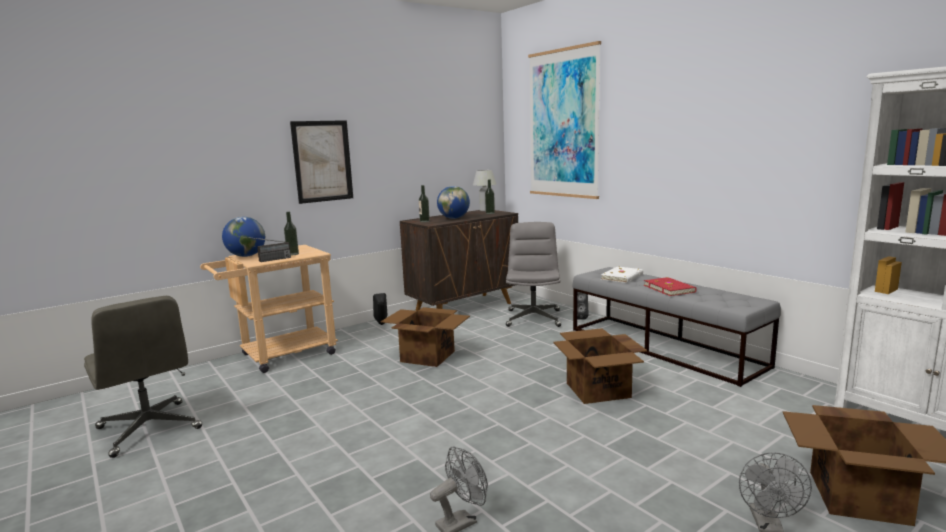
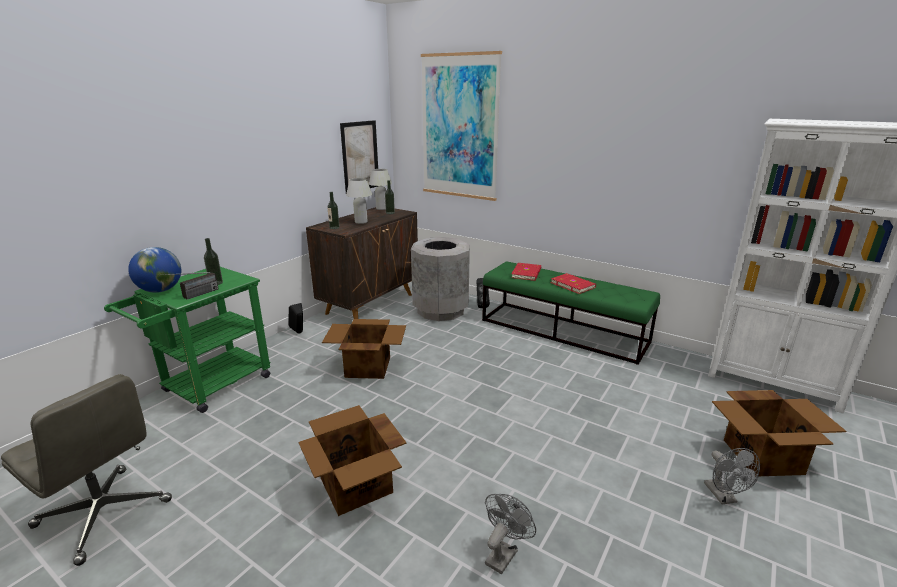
camera: 20 degrees left, 10 degrees up
(280, 356) = (209, 387): beige cart -> green cart
(322, 161) = (225, 172): picture -> picture (360, 156)
(454, 218) = (361, 222): globe -> white table lamp
(533, 318) = (441, 310): grey office chair -> grey trash can
(598, 390) = (537, 385): cardboard box -> cardboard box (356, 486)
(623, 277) = (527, 273): white book -> red book
(664, 347) = (563, 331): grey bench -> green bench

